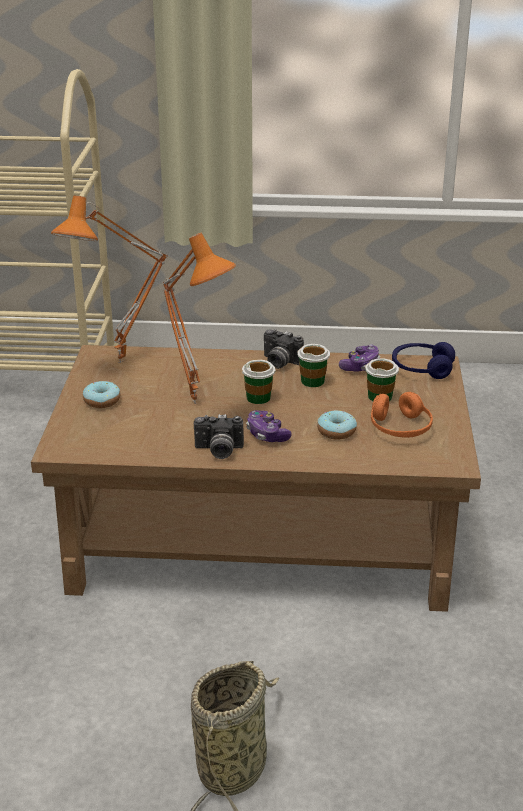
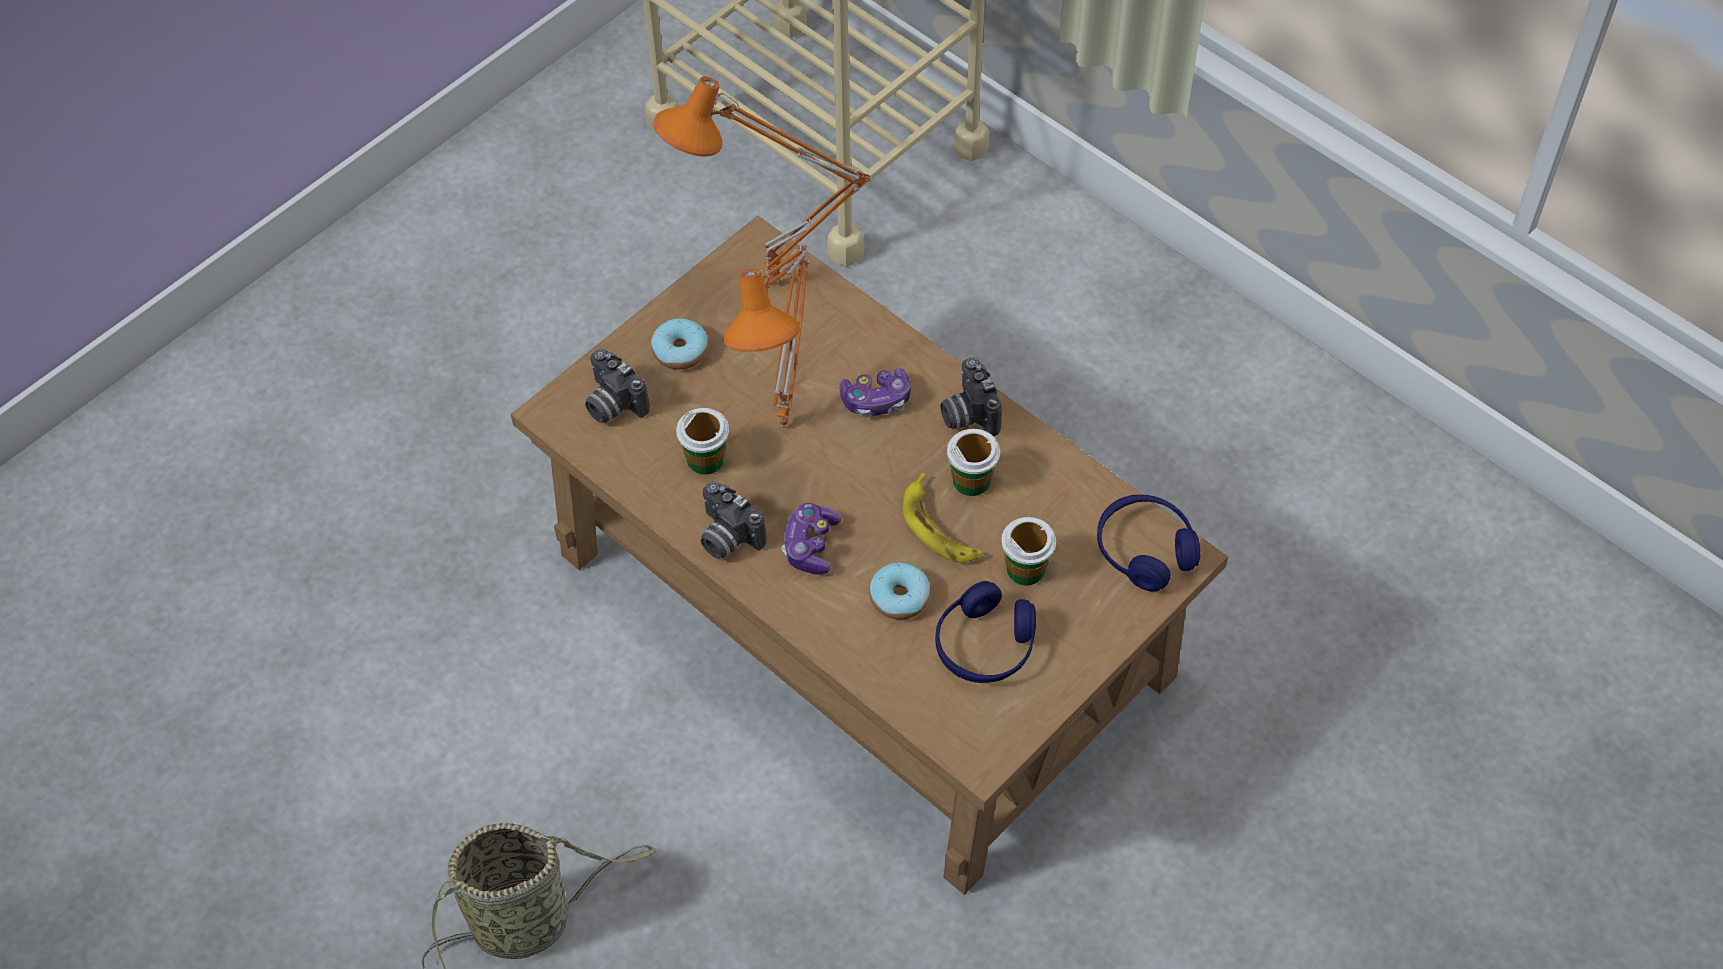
camera: 40 degrees right, 25 degrees up
(88, 433) = (612, 404): none -> camera
(258, 397) = (870, 468): cup -> cup (706, 459)
(320, 401) = (939, 527): none -> banana
(360, 366) = (1067, 490): game controller -> game controller (876, 400)
(400, 428) = (985, 645): orange headphones -> blue headphones

